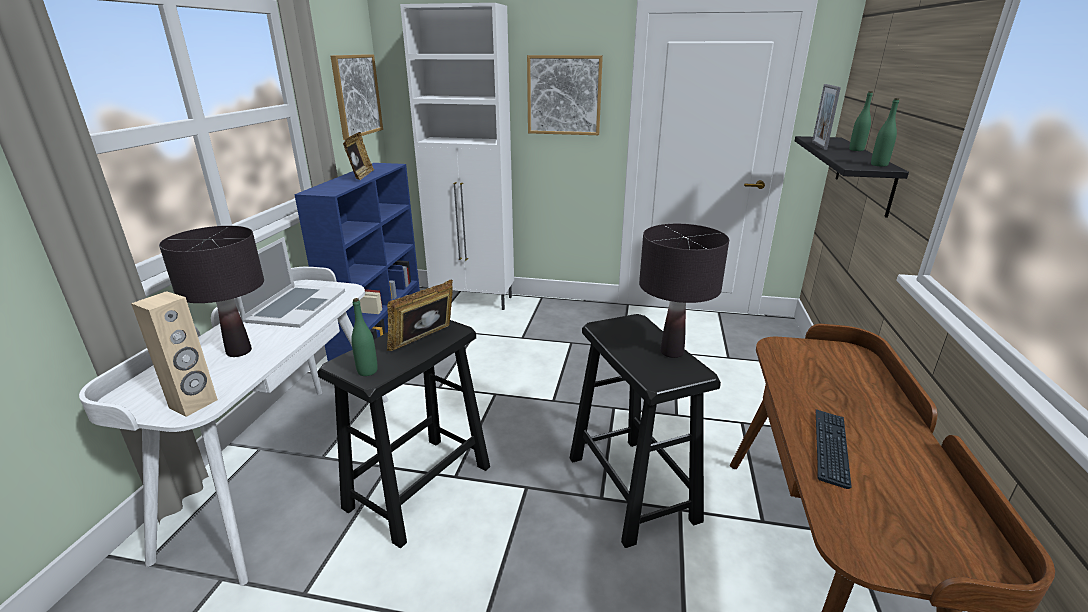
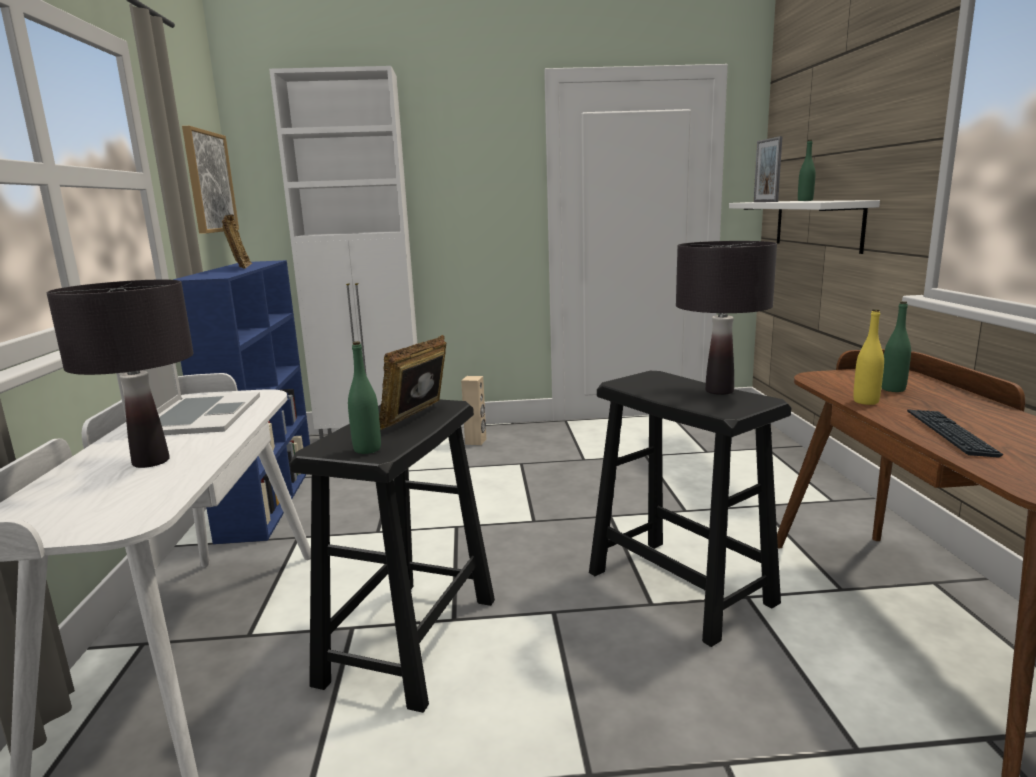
camera: 15 degrees left, 10 degrees down
(194, 404) = (124, 515): beige speaker -> beige speaker (476, 441)
(564, 95) = (470, 176): picture -> none
(792, 388) = (865, 401): none -> yellow bottle
(864, 174) = (817, 224): black shelf -> white shelf
(879, 165) = (846, 200): green bottle -> green bottle (893, 389)

